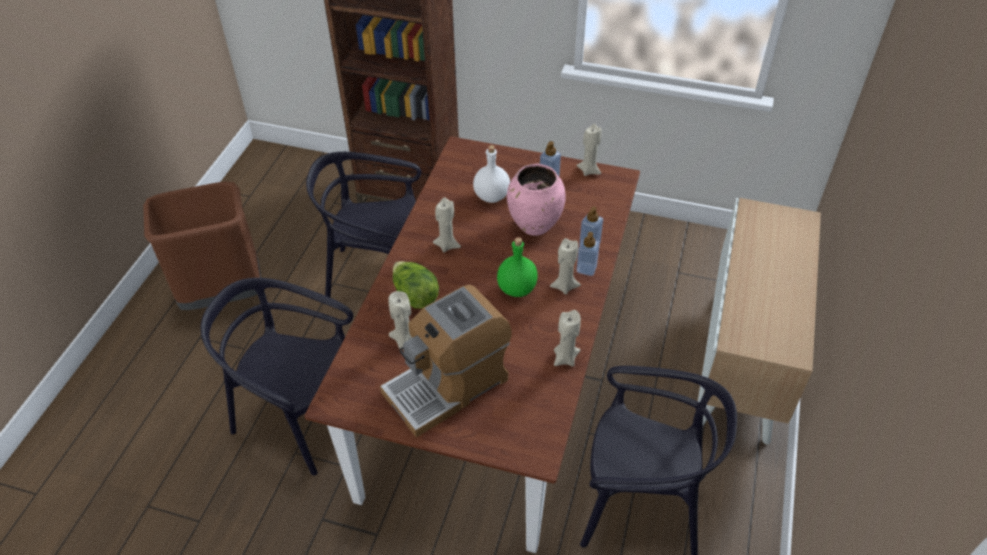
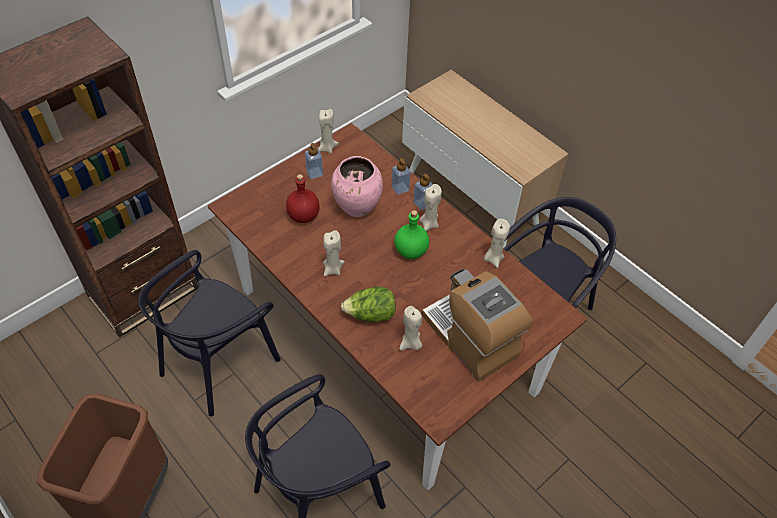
camera: 60 degrees left, 5 degrees up
(448, 385) = (471, 337): coffee machine -> coffee machine turned 150 degrees clockwise
(492, 196) = (303, 215): white bottle -> red bottle

